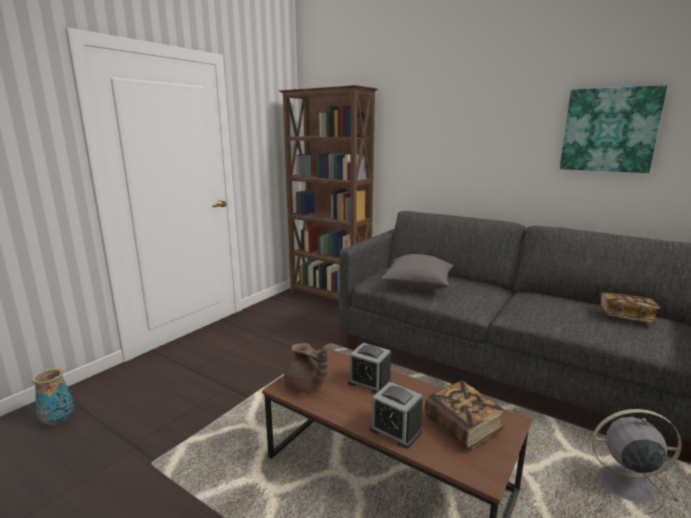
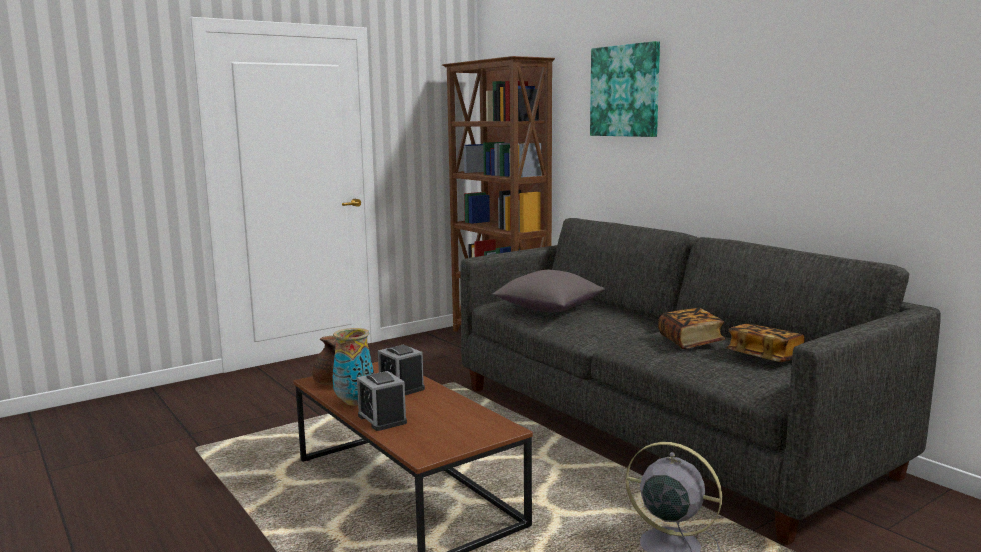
camera: 20 degrees right, 5 degrees down
(58, 421) = (138, 408): vase -> vase (355, 402)
(463, 427) = (450, 426): book -> book (690, 342)
(609, 130) = (801, 107): picture -> picture (625, 91)

